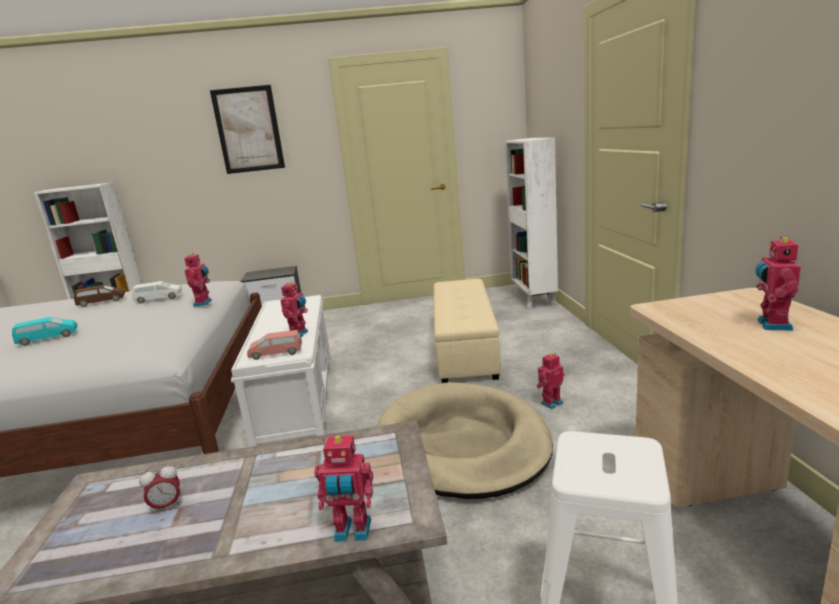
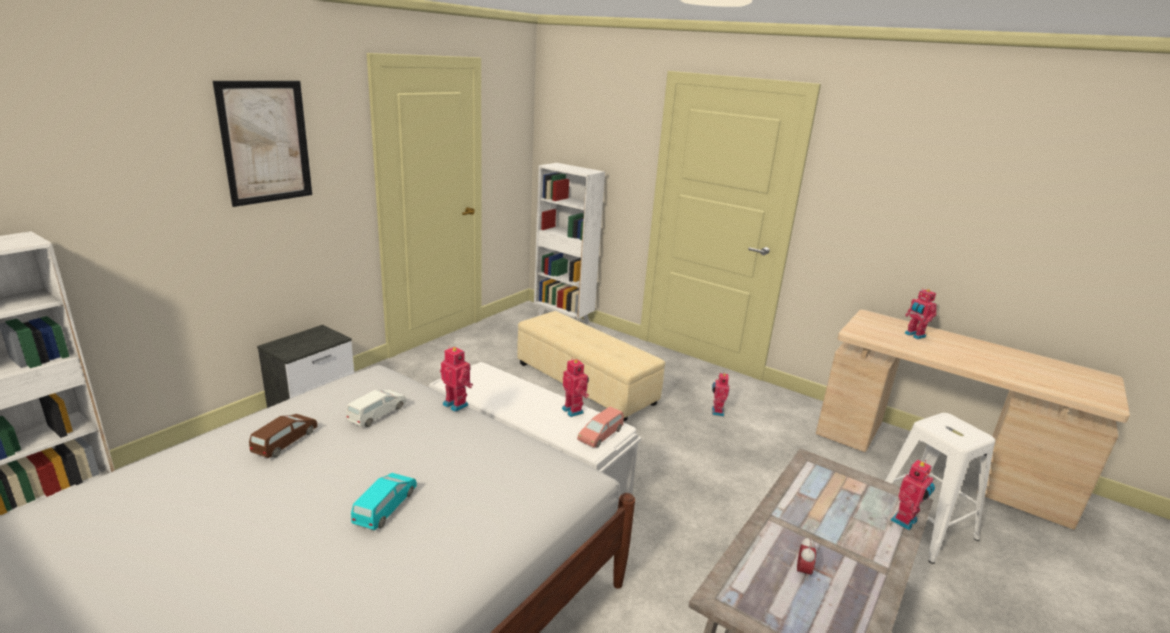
camera: 50 degrees left, 5 degrees up
(462, 444) = (716, 463): beige dog bed -> none

